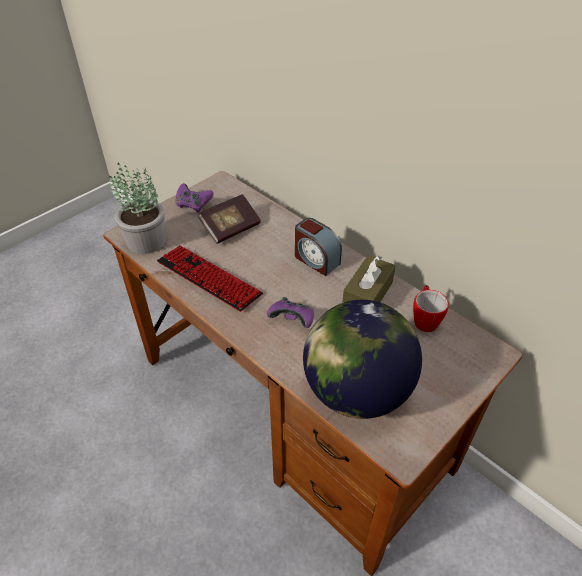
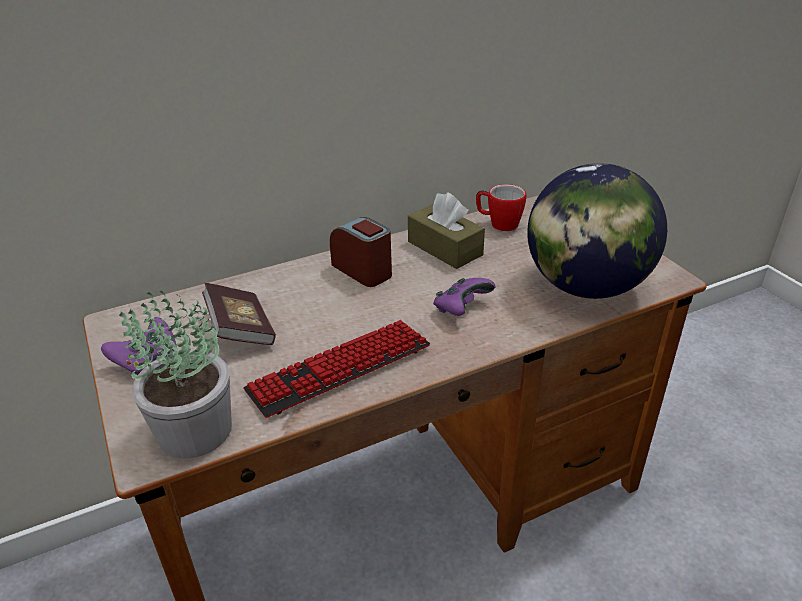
camera: 70 degrees left, 10 degrees down
(316, 260) = (363, 270): alarm clock -> alarm clock turned 105 degrees counterclockwise

